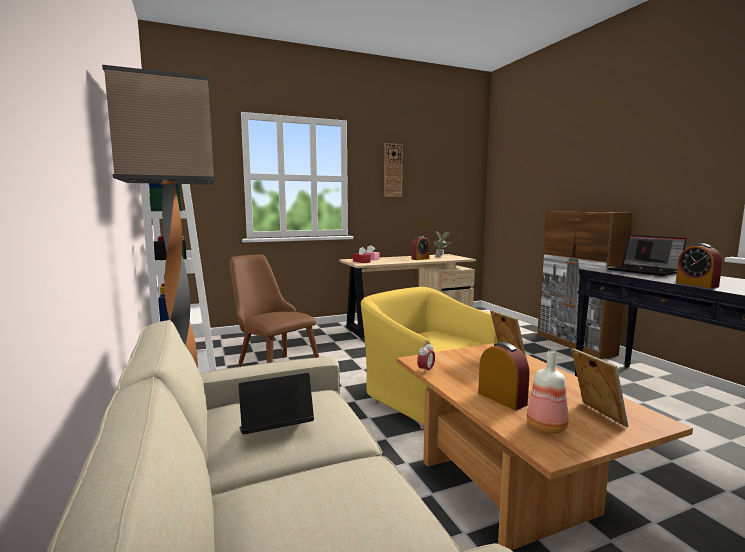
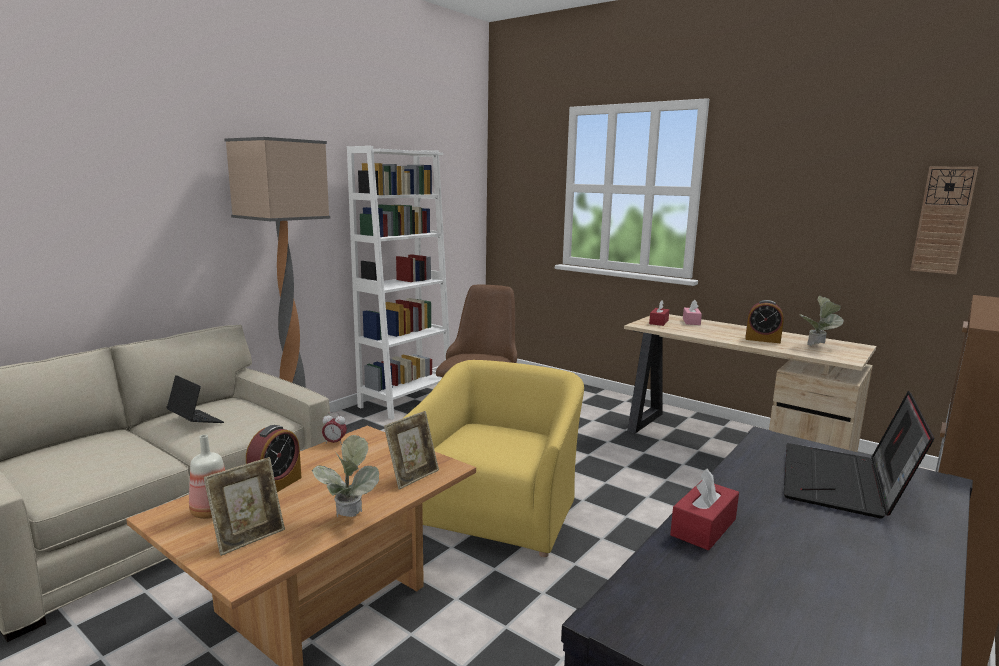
camera: 60 degrees right, 5 degrees up
(393, 170) = (786, 176): wall clock -> wall clock (943, 220)
(571, 381) = (348, 520): none -> potted plant
(696, 284) = (703, 527): alarm clock -> red tissue box

